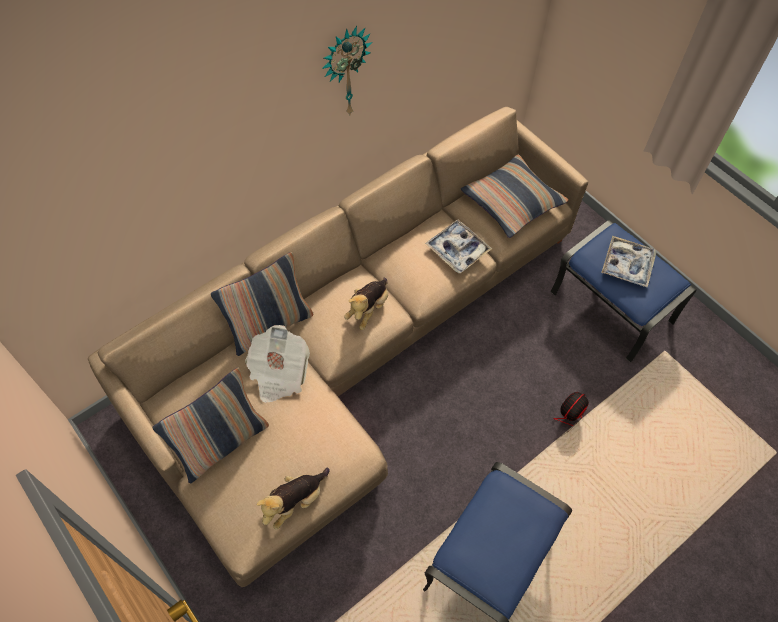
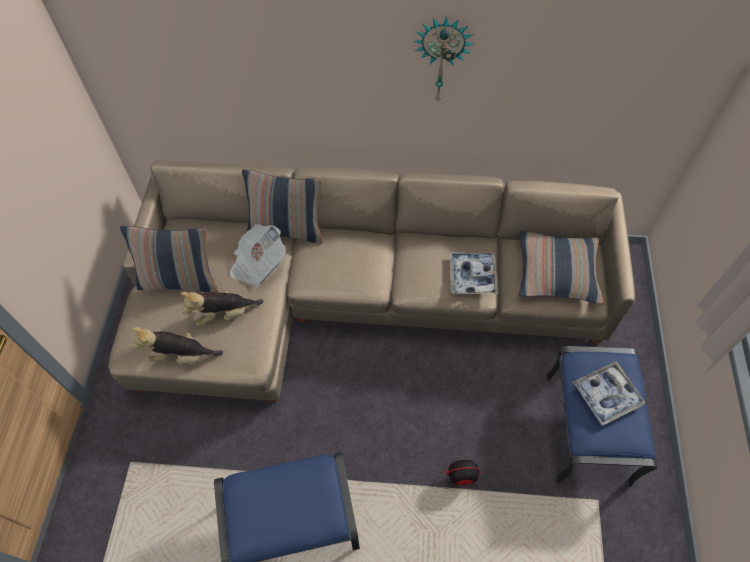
camera: 45 degrees right, 0 degrees up
(368, 309) = (363, 269): plush toy -> plush toy (225, 314)

